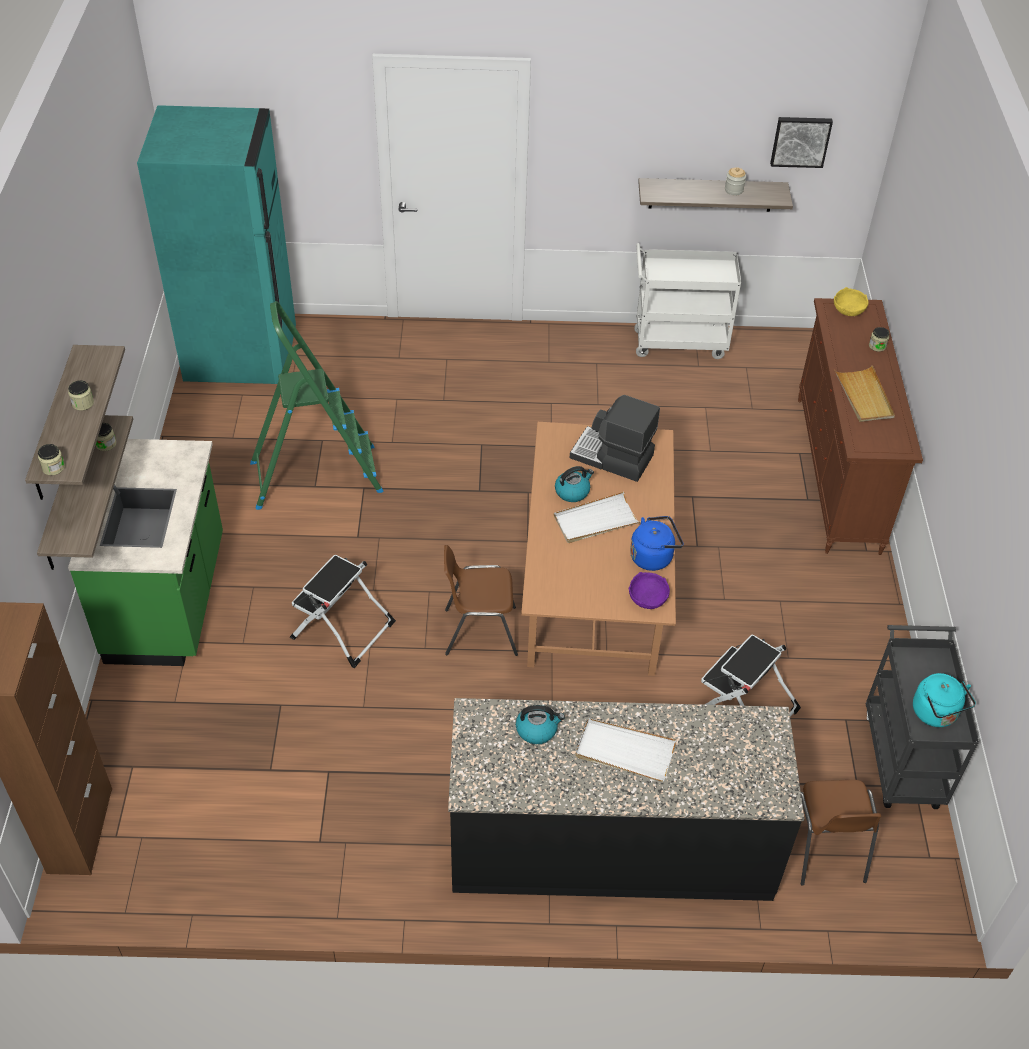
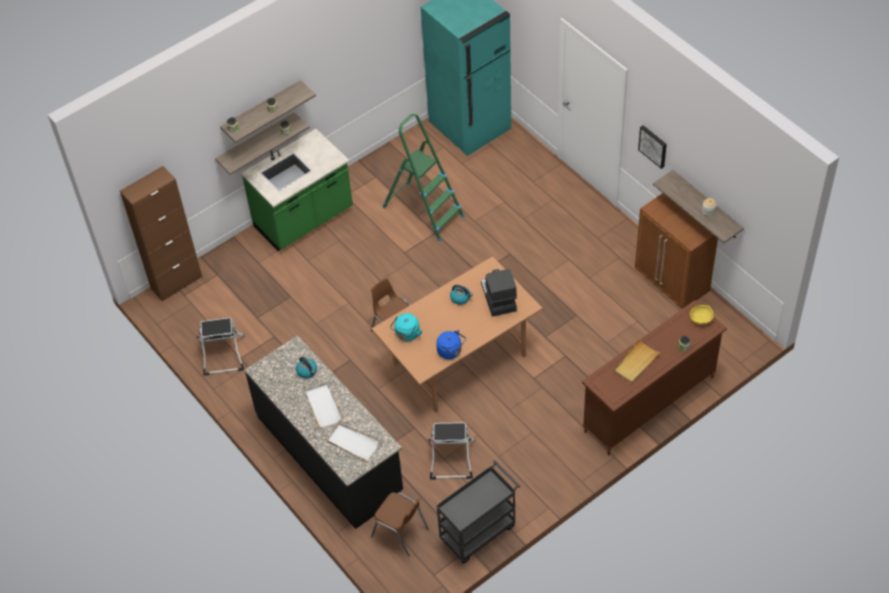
camera: 55 degrees right, 5 degrees up
(342, 626) = (349, 285): step ladder -> step ladder (222, 353)
(595, 521) = (451, 318): white tray -> white tray (353, 443)
(647, 599) = (423, 365): purple bowl -> none
(676, 345) = (672, 279): white cart -> brown cabinet
(800, 141) = (750, 208): picture -> picture (653, 146)
(825, 849) = (400, 533): brown chair -> brown chair turned 105 degrees counterclockwise
(936, 714) = (467, 510): turquoise kettle -> turquoise kettle (407, 335)

